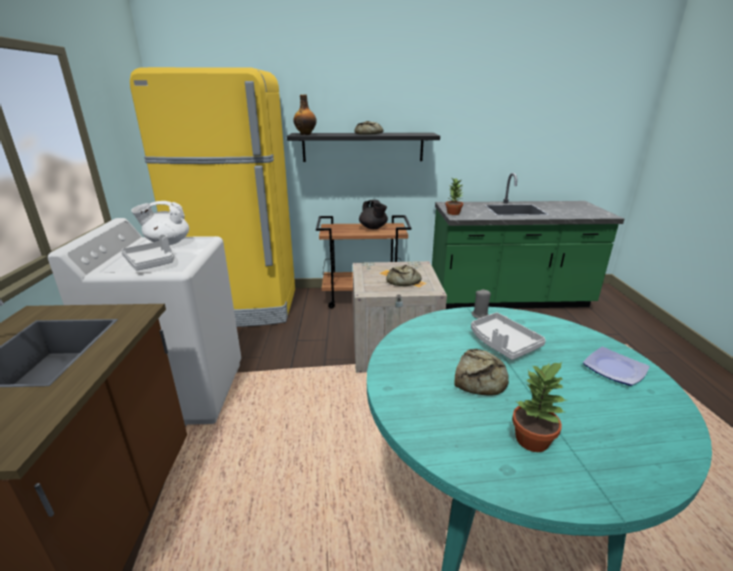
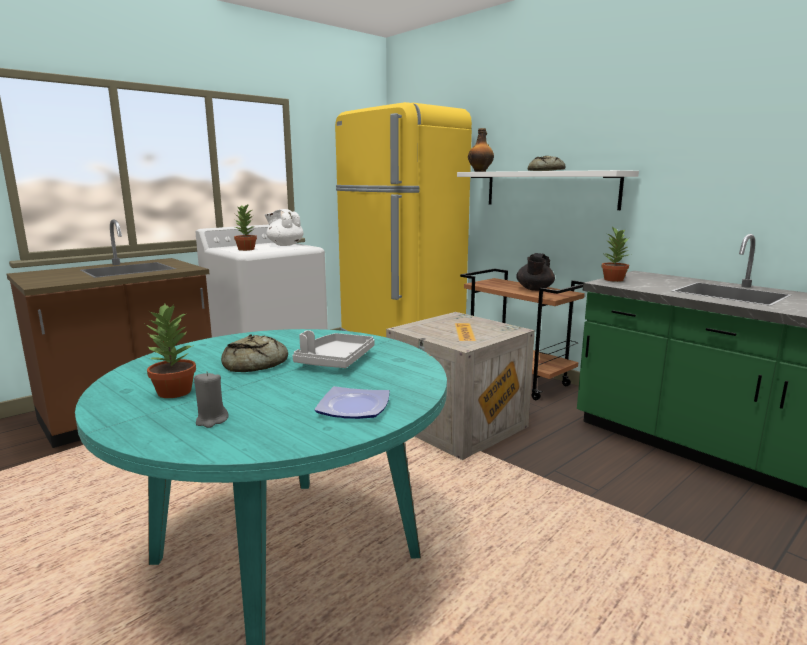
camera: 50 degrees right, 10 degrees down
(152, 262) = (246, 249): grey tray -> potted plant
(363, 147) = (549, 189): black shelf -> white shelf
(402, 281) = (457, 333): bread -> none
(480, 315) = (382, 345): grey candle -> grey candle (211, 420)

